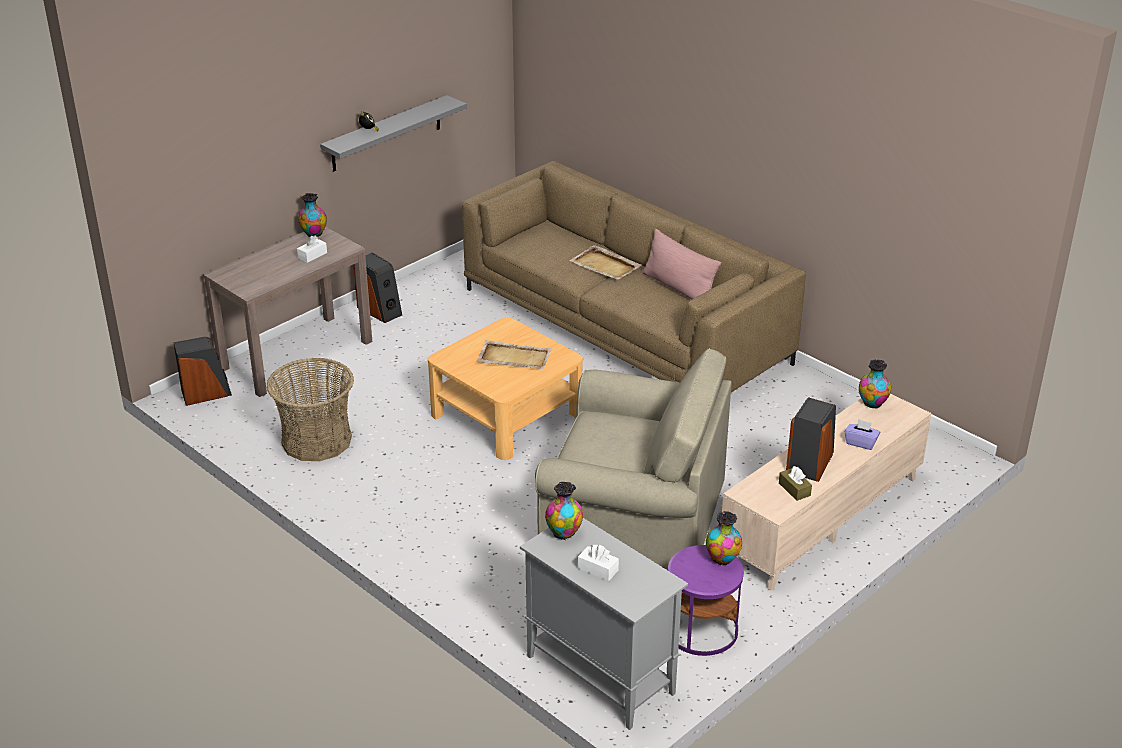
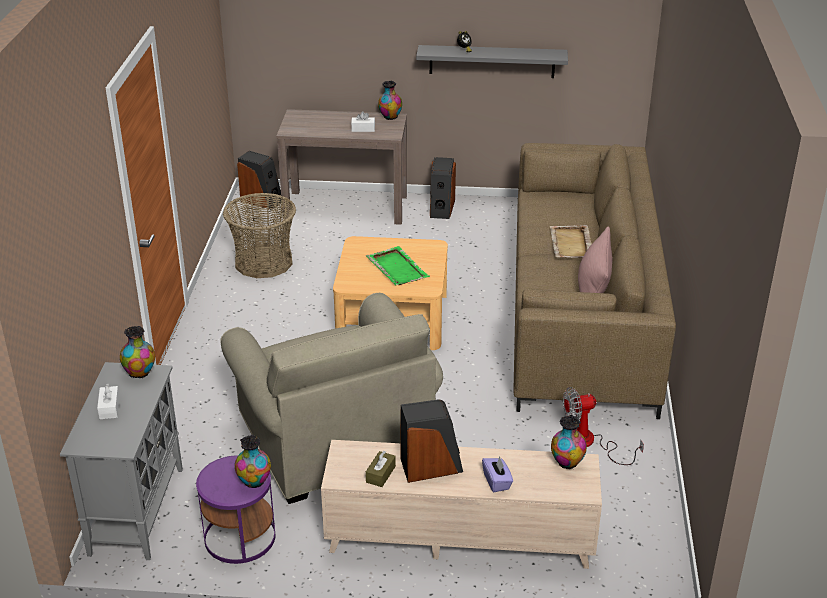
camera: 50 degrees right, 0 degrees up
(513, 357) = (397, 268): beige tray -> green tray
(784, 407) = (589, 443): none -> fan

